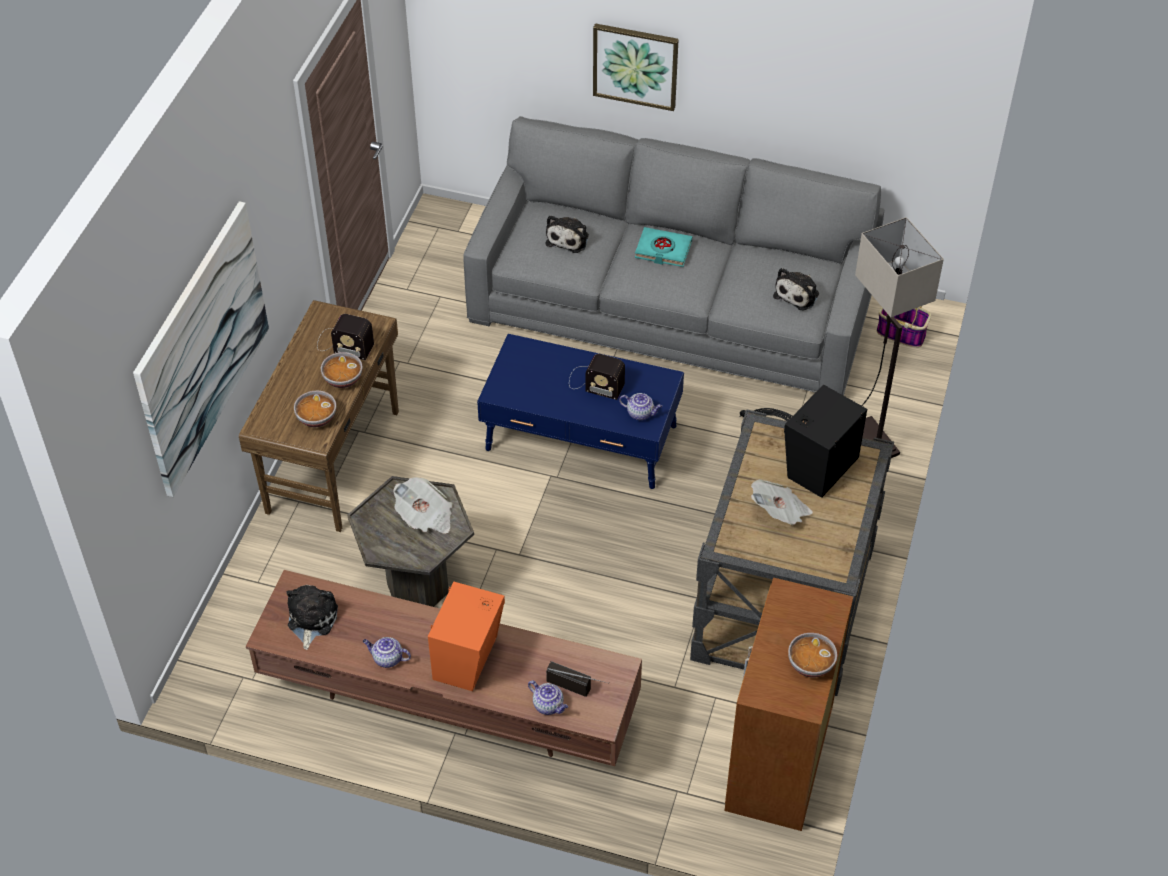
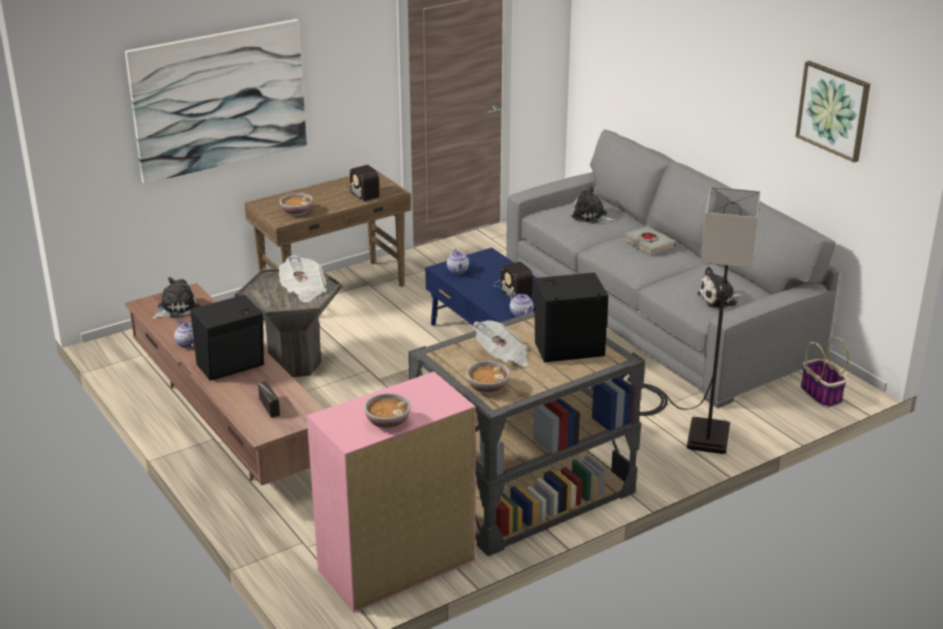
camera: 40 degrees right, 20 degrees down
(342, 379) = (337, 204): bowl -> bowl (487, 388)
(469, 658) = (232, 366): orange speaker -> black speaker
(549, 705) = (242, 410): teapot -> teapot (458, 271)
(568, 238) = (591, 217): plush toy -> plush toy turned 60 degrees clockwise
(635, 65) = (691, 97): picture -> picture (833, 110)
(663, 250) = (648, 244): turquoise book -> grey book
(779, 759) = (396, 565): brown cabinet -> pink cabinet

